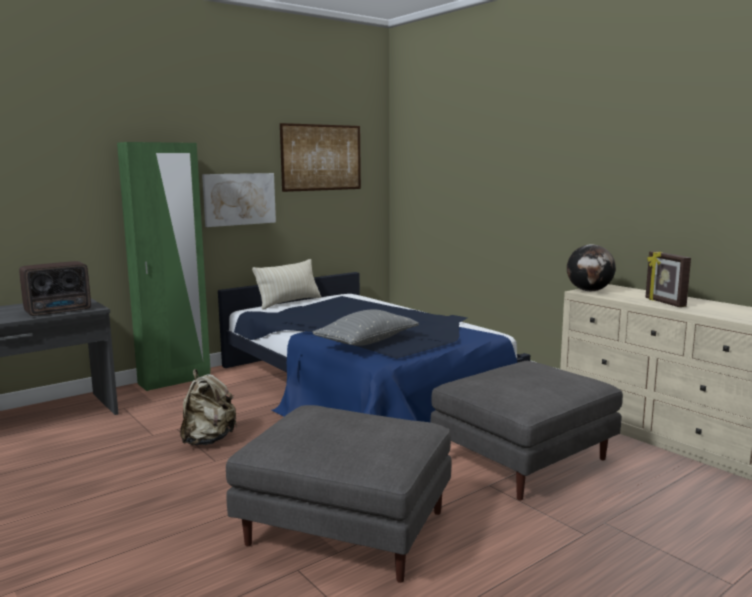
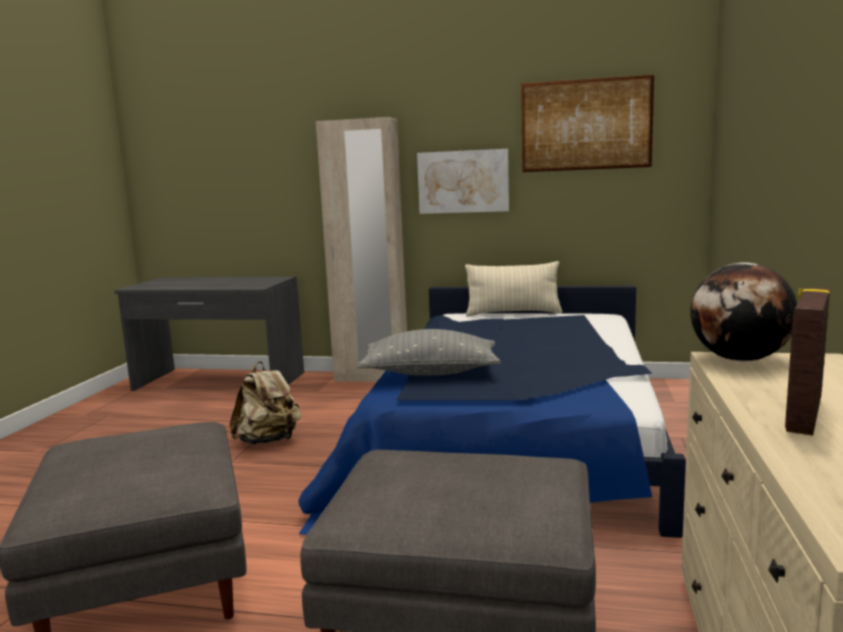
camera: 50 degrees right, 0 degrees up
(60, 311) = (233, 286): radio -> none
(175, 380) = (371, 378): green wardrobe -> beige wardrobe

